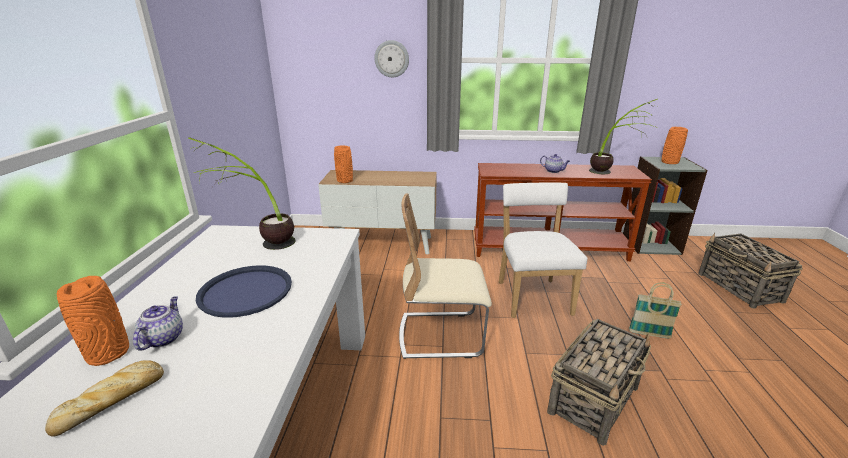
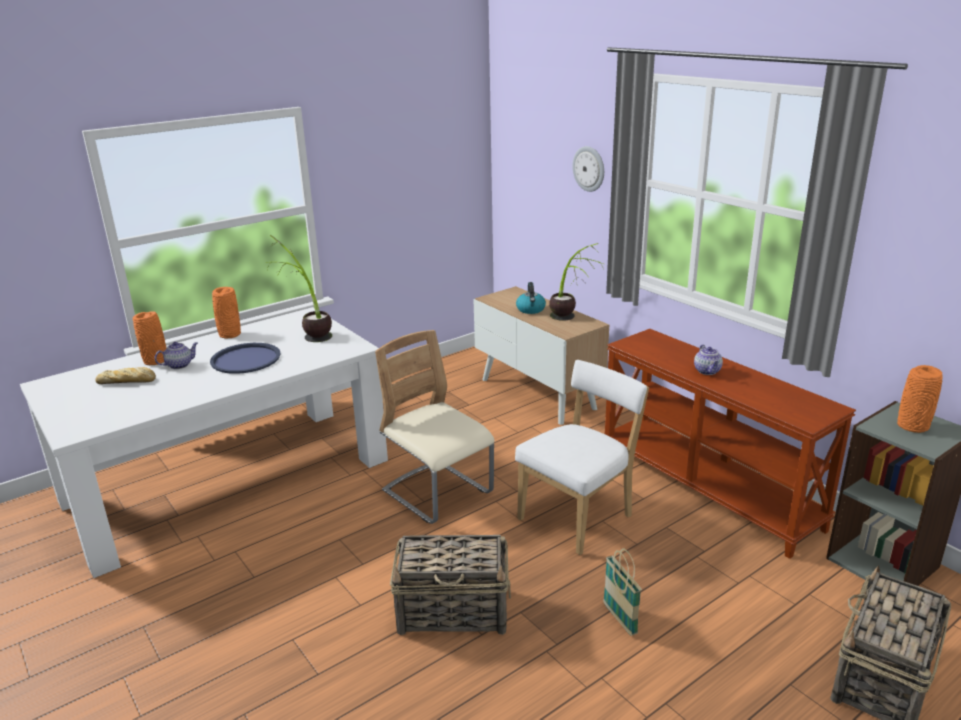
camera: 50 degrees right, 0 degrees up
(345, 181) = (500, 303): orange vase -> orange vase (229, 334)
(374, 178) = (531, 309): none -> kettle
(613, 172) = (787, 403): potted plant -> potted plant (571, 320)

